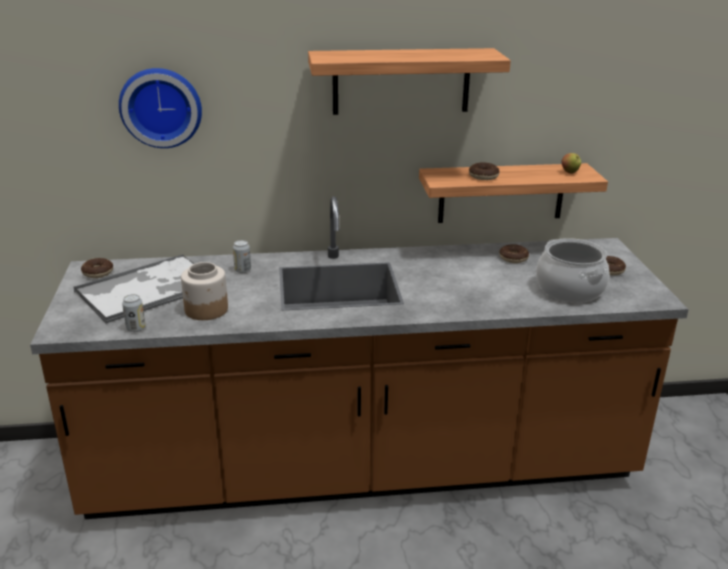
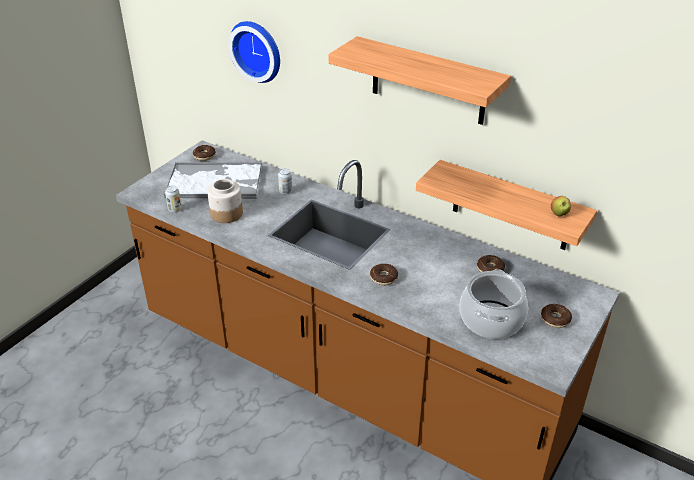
camera: 40 degrees right, 10 degrees up
(483, 176) = (476, 188): donut -> donut (383, 278)

